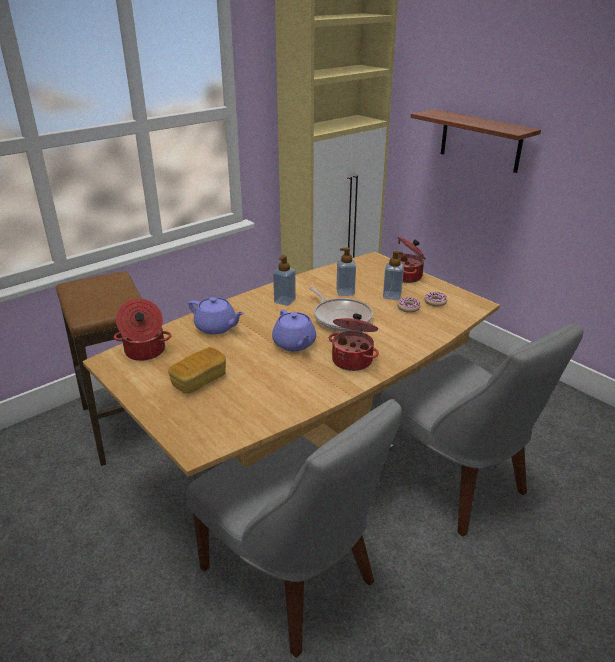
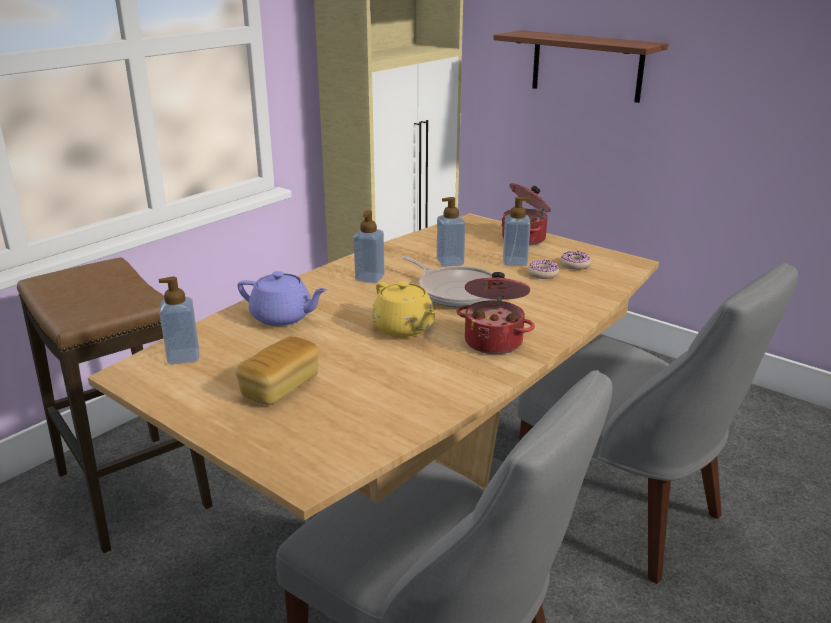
camera: 10 degrees left, 5 degrees down
(144, 352) = (183, 356): cooking pot -> soap dispenser
(294, 344) = (404, 328): purple teapot -> yellow teapot

